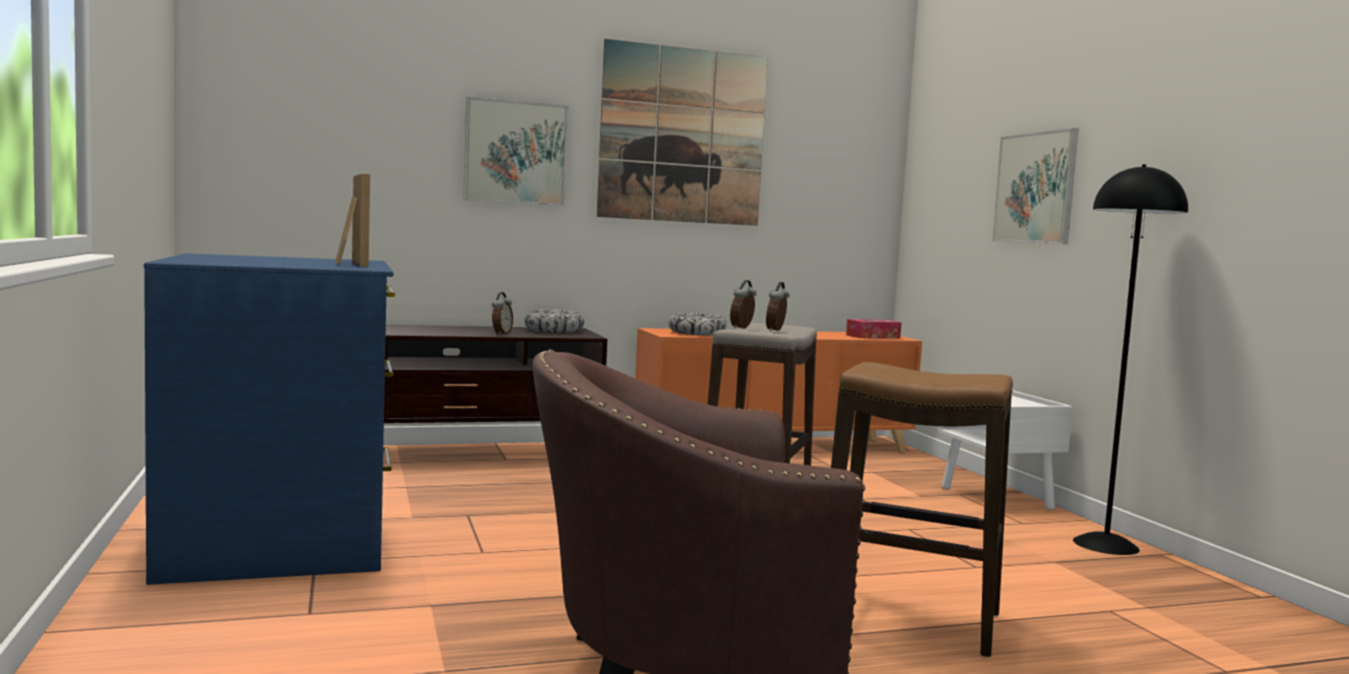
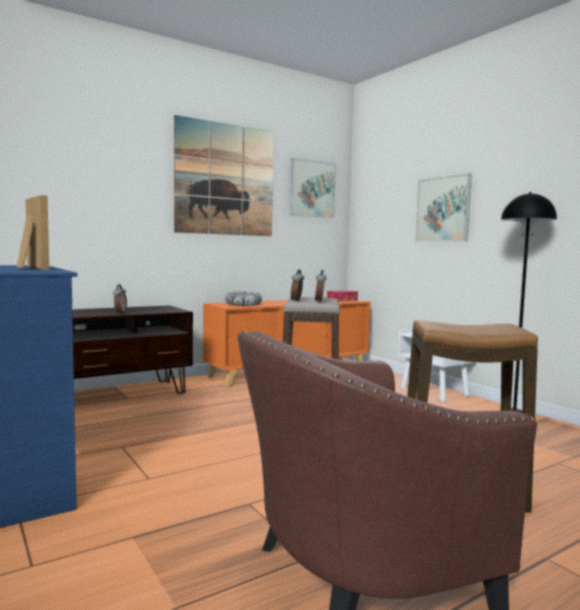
camera: 15 degrees left, 0 degrees up
(515, 152) = (118, 189): picture -> picture (312, 189)
(554, 330) = (152, 308): bowl -> none

